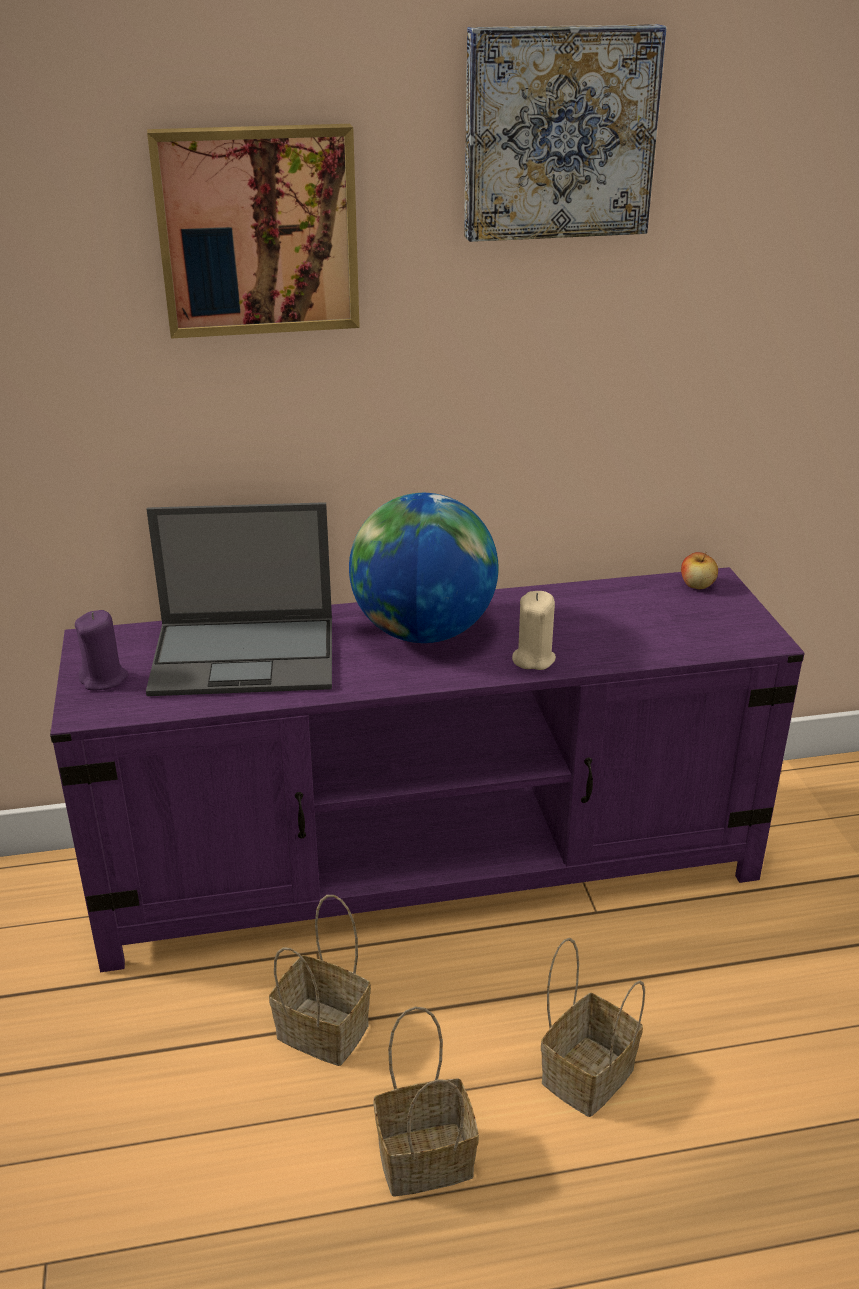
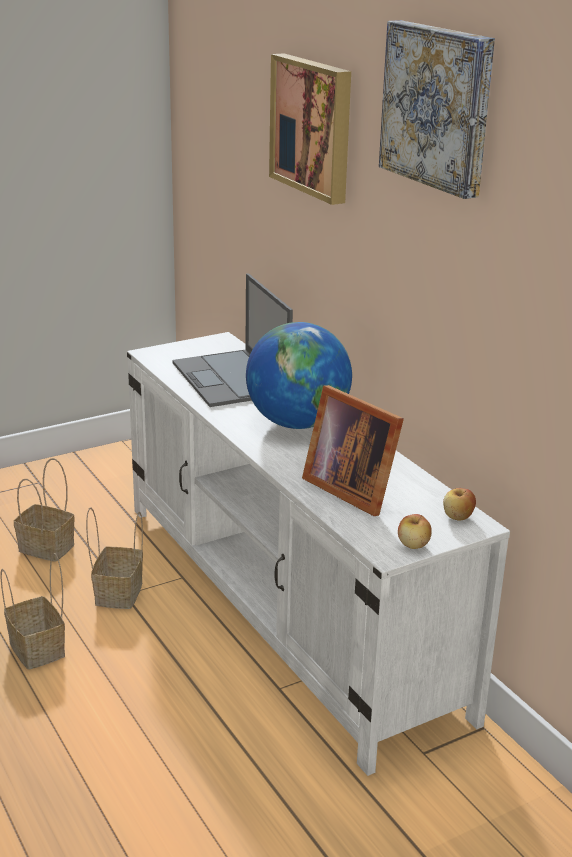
camera: 70 degrees right, 5 degrees down
(104, 679) = (183, 350): purple candle -> none
(431, 866) = (285, 605): purple tv stand -> white tv stand
(533, 659) = (289, 463): beige candle -> none
(588, 1072) = (121, 704): basket -> basket (48, 548)
(614, 632) = (351, 488): none -> picture frame
(752, 622) = (413, 545): none -> apple

